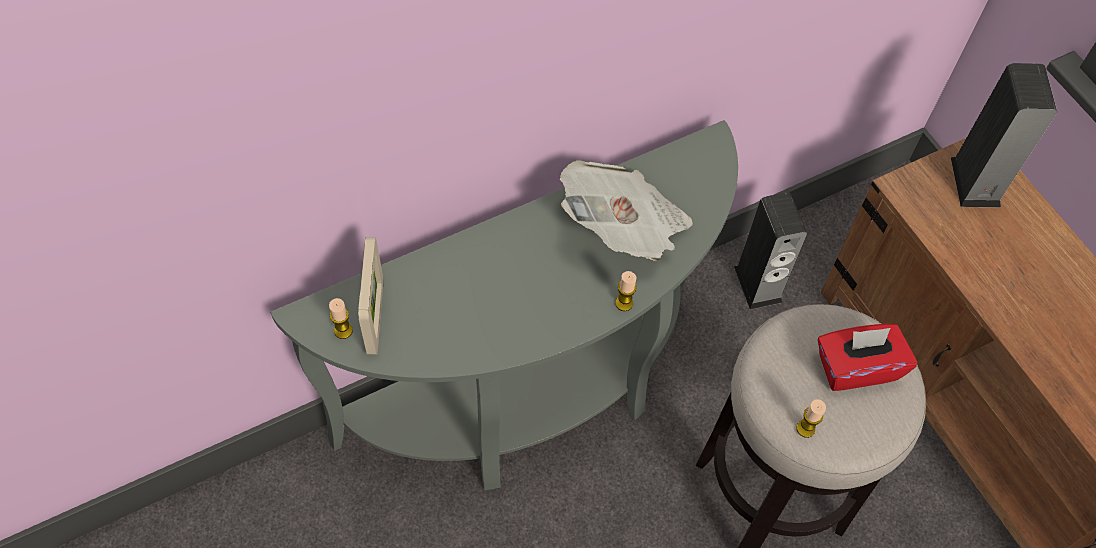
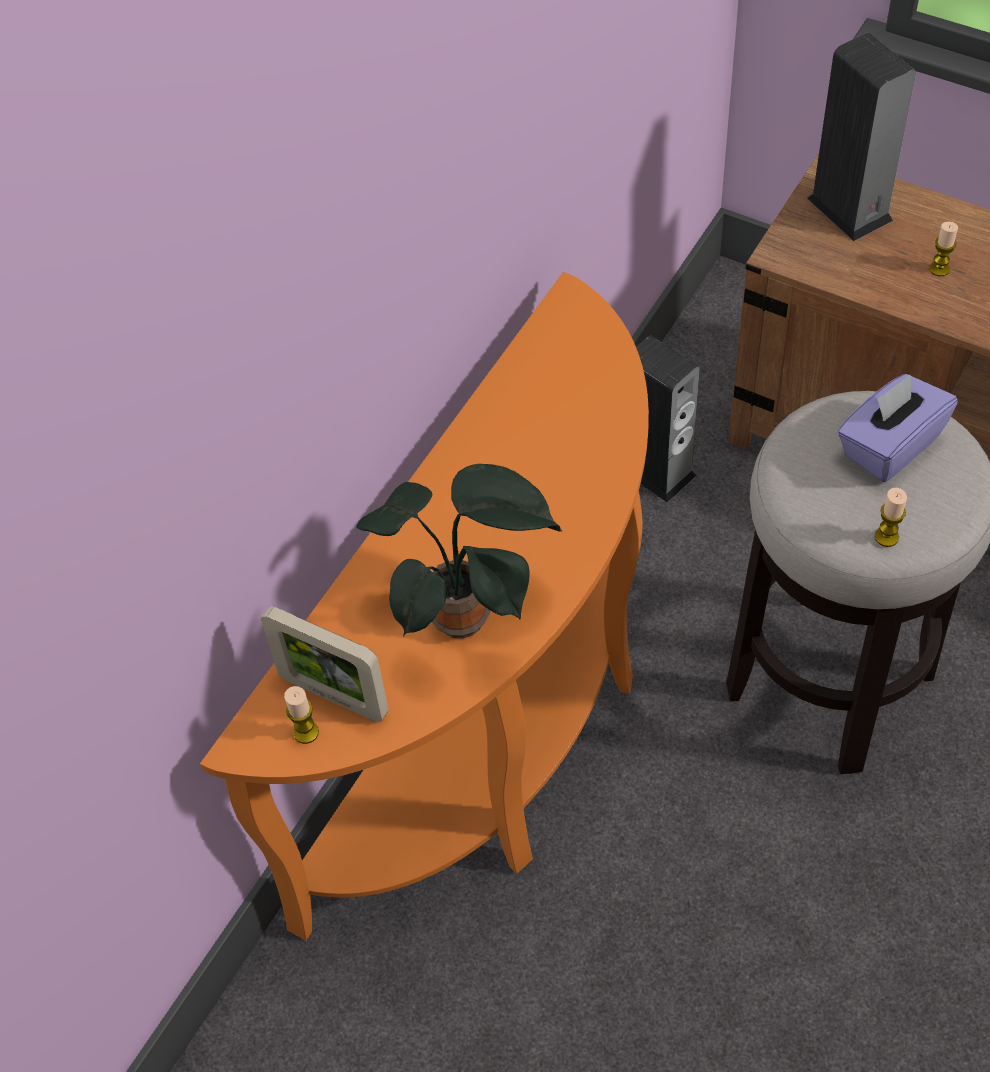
camera: 25 degrees left, 5 degrees down
(375, 318) = (334, 696): picture frame -> picture frame turned 150 degrees clockwise
(491, 316) = (467, 616): none -> potted plant
(535, 399) = (501, 738): grey console table -> orange console table
(624, 228) = (543, 441): newspaper -> none
(624, 303) = (603, 518): candle -> candle (939, 269)
(856, 367) = (889, 445): red tissue box -> purple tissue box

